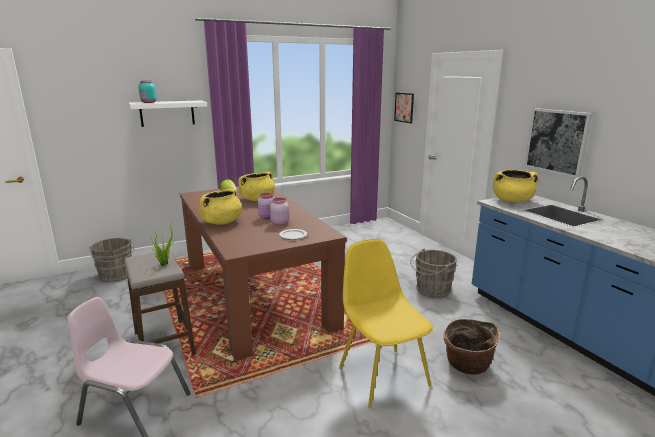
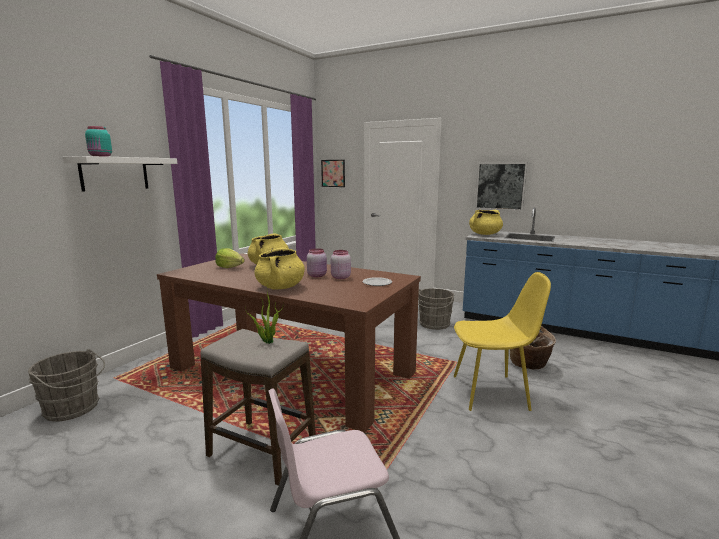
camera: 35 degrees left, 5 degrees down
(382, 375) = (492, 392): yellow chair -> yellow chair turned 150 degrees clockwise

